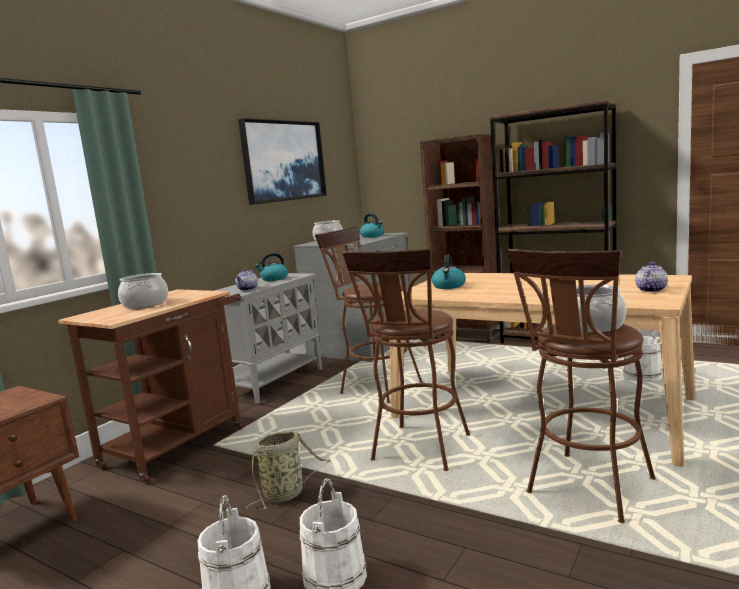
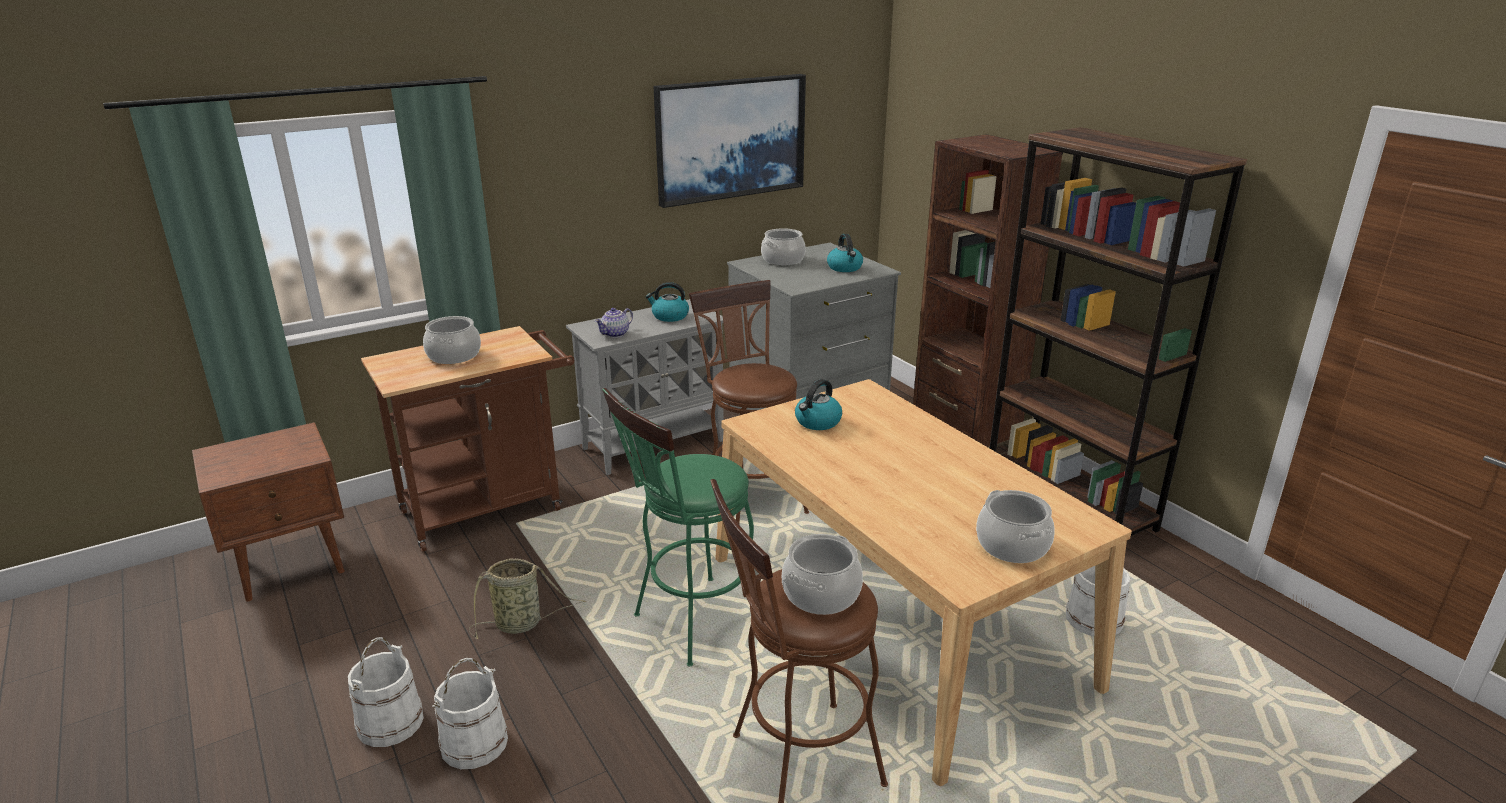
camera: 25 degrees right, 15 degrees up
(418, 452) = (691, 625): brown stool -> green stool
(650, 290) = (1012, 545): teapot -> cooking pot

